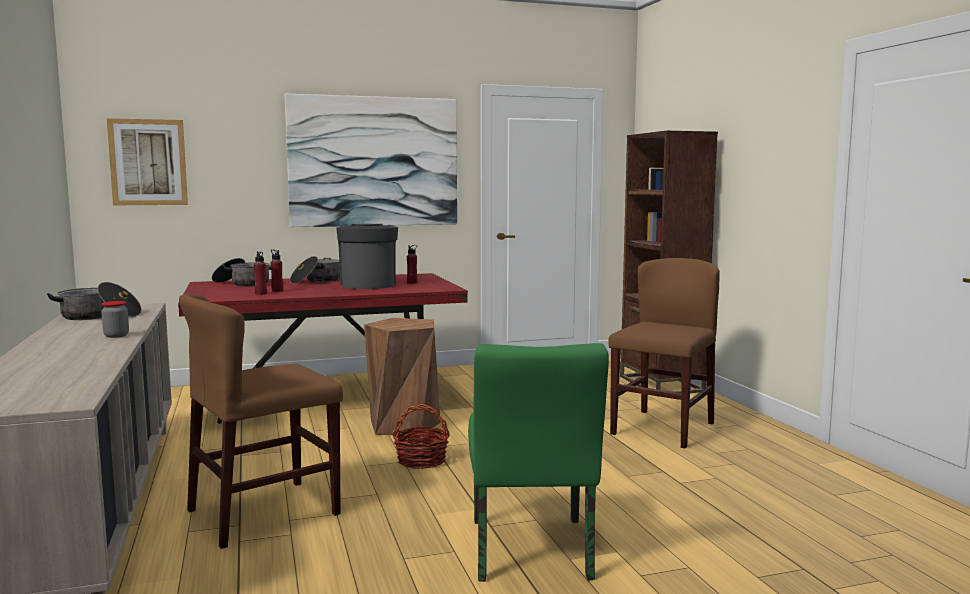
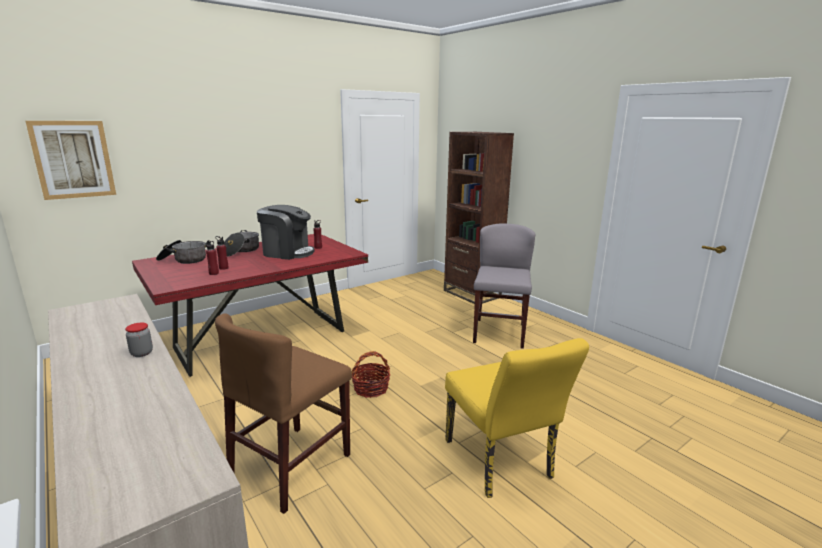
camera: 20 degrees left, 10 degrees up
(99, 316) = (93, 323): cooking pot -> none
(368, 284) = (287, 252): coffee machine -> coffee machine turned 135 degrees clockwise
(374, 162) = (267, 151): picture -> none
(403, 425) = (335, 355): brown stool -> none
(531, 555) = (502, 464): green chair -> yellow chair
(662, 428) = (499, 333): brown chair -> grey chair

